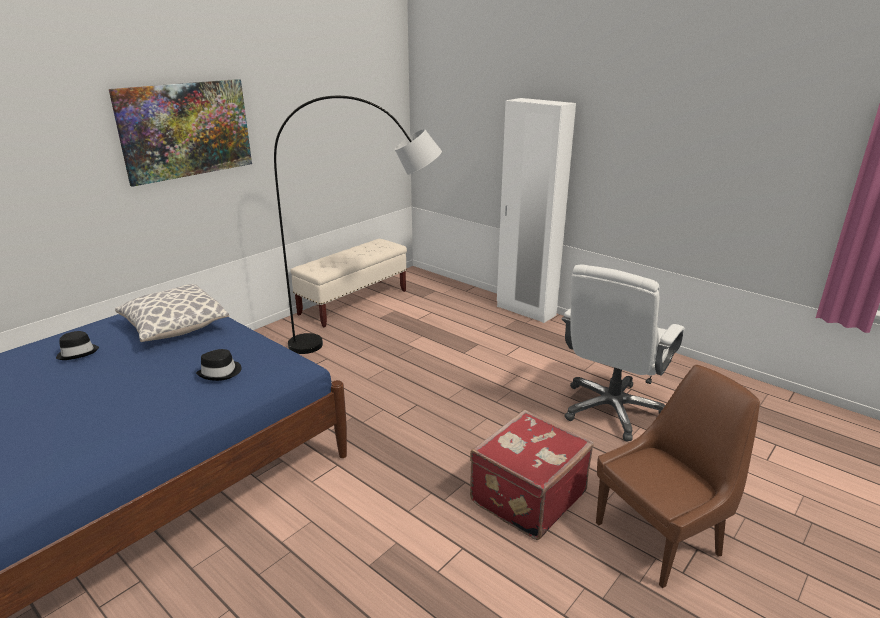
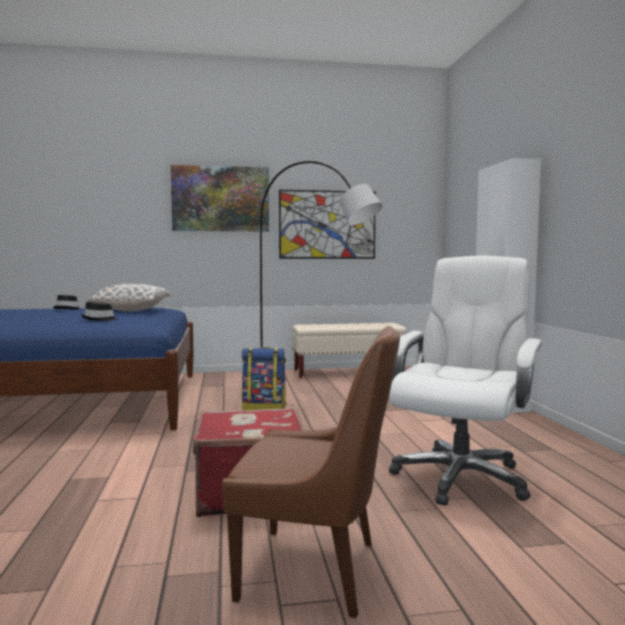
camera: 40 degrees right, 20 degrees down
(309, 143) = (327, 224): none -> picture
(367, 387) = (264, 408): none -> backpack
(611, 409) = (460, 477): white office chair -> white office chair turned 135 degrees clockwise

